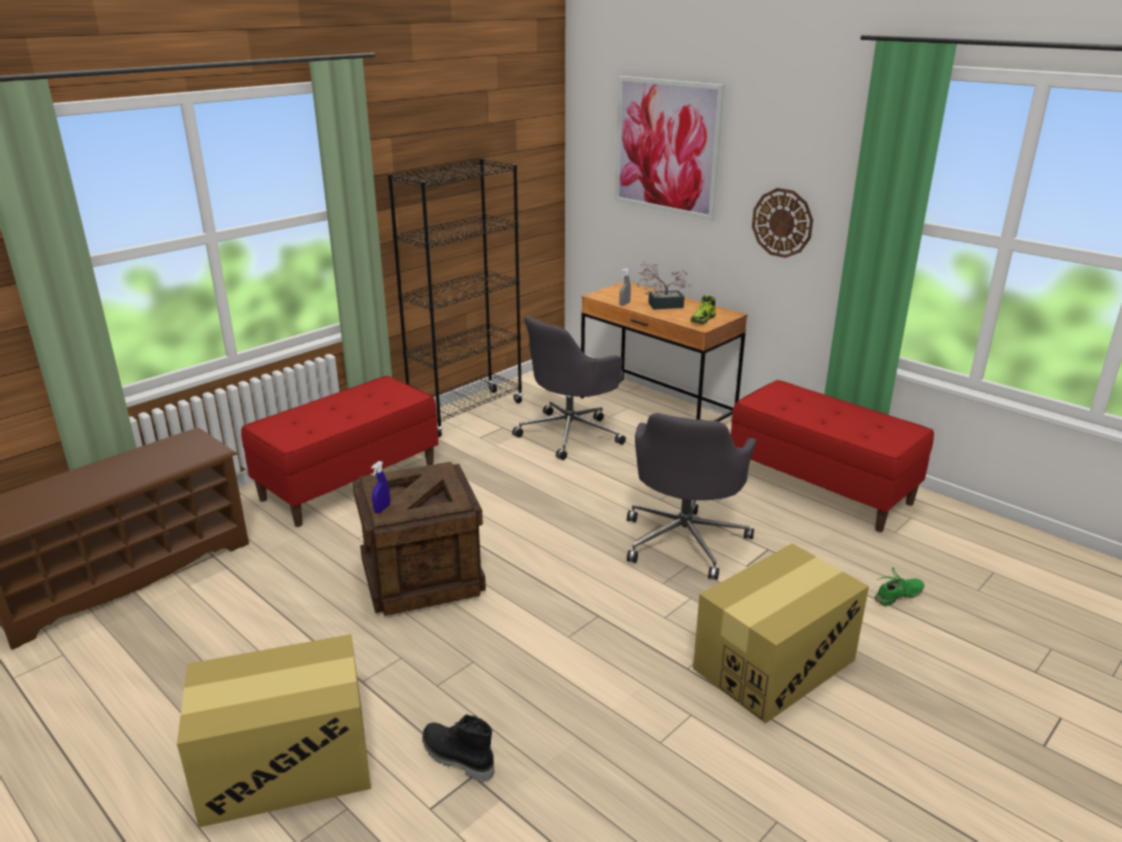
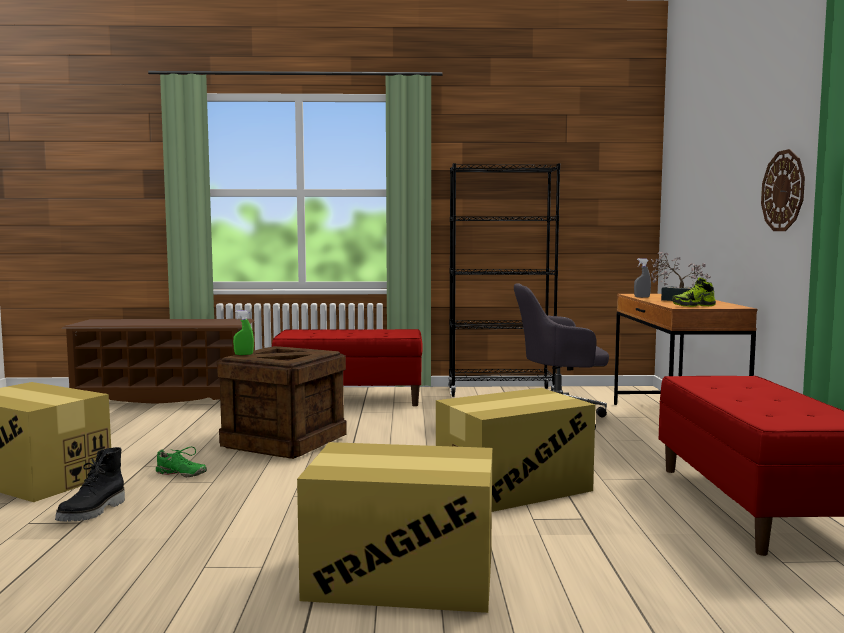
camera: 45 degrees right, 20 degrees down
(382, 509) = (243, 354): blue spray bottle -> green spray bottle
(456, 758) = (93, 512): black boot -> black boot turned 150 degrees counterclockwise
(666, 146) = (711, 144): picture -> none
(685, 540) = (512, 487): grey office chair -> cardboard box
(898, 596) = (662, 600): green shoe -> green shoe (181, 474)

